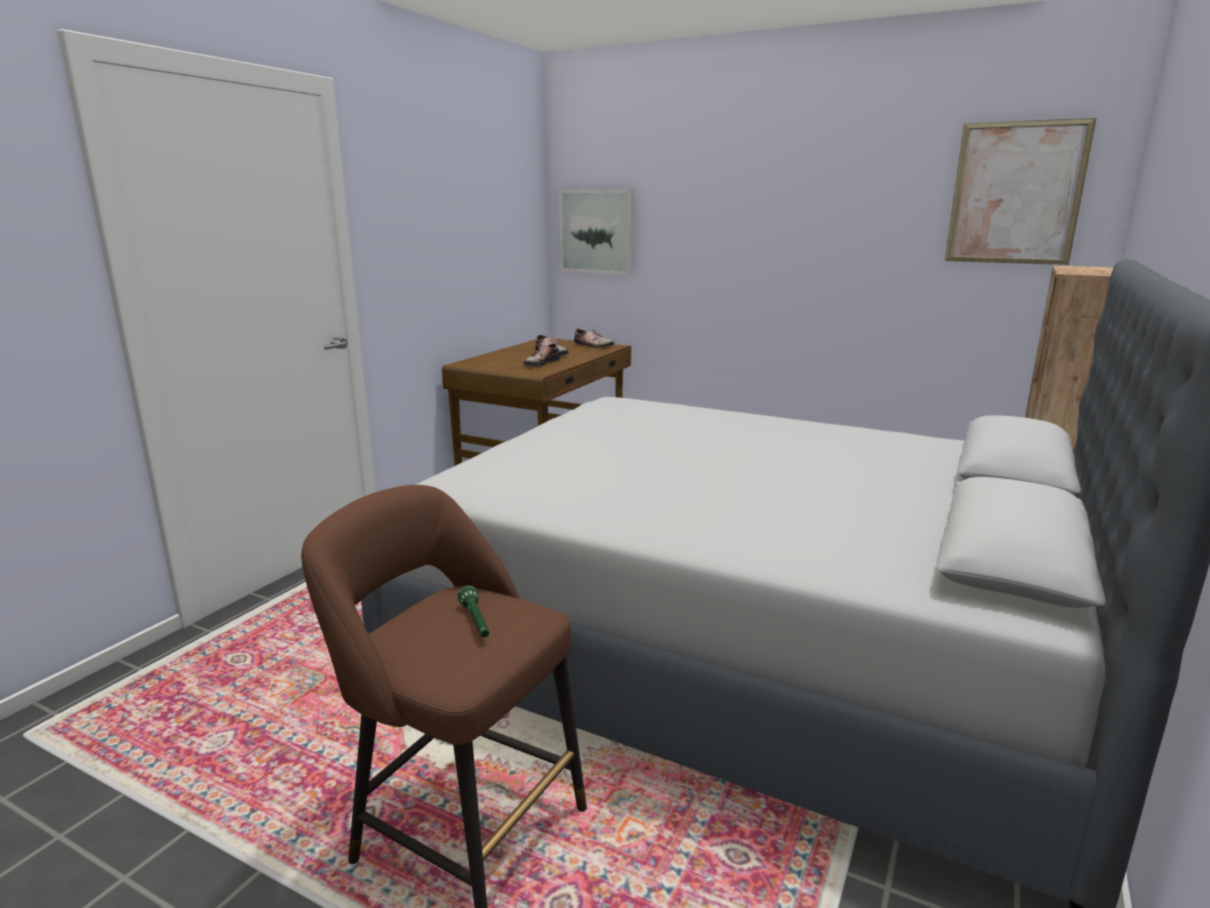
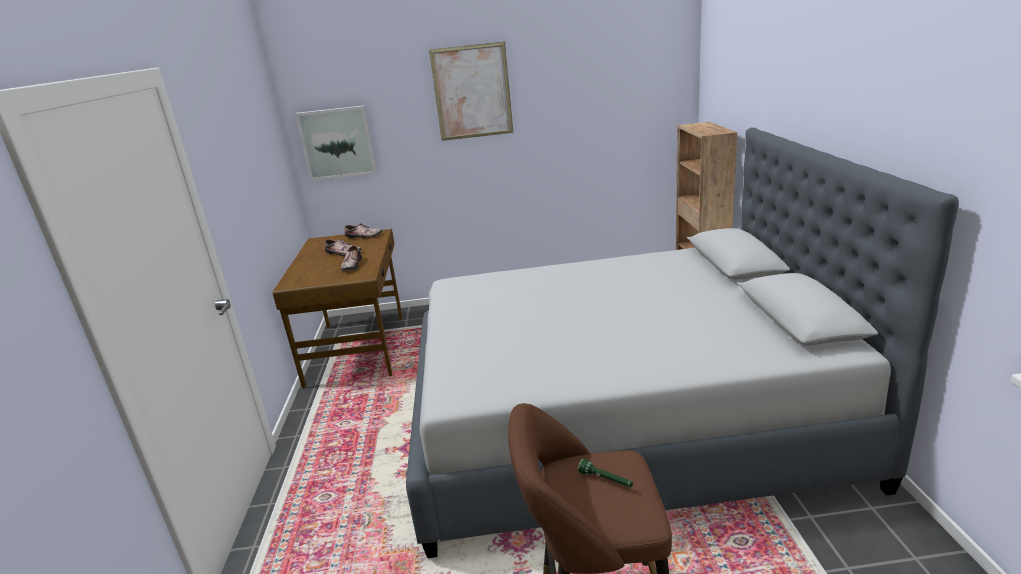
camera: 30 degrees left, 5 degrees up
(1016, 193) = (638, 80): picture -> picture (472, 92)

